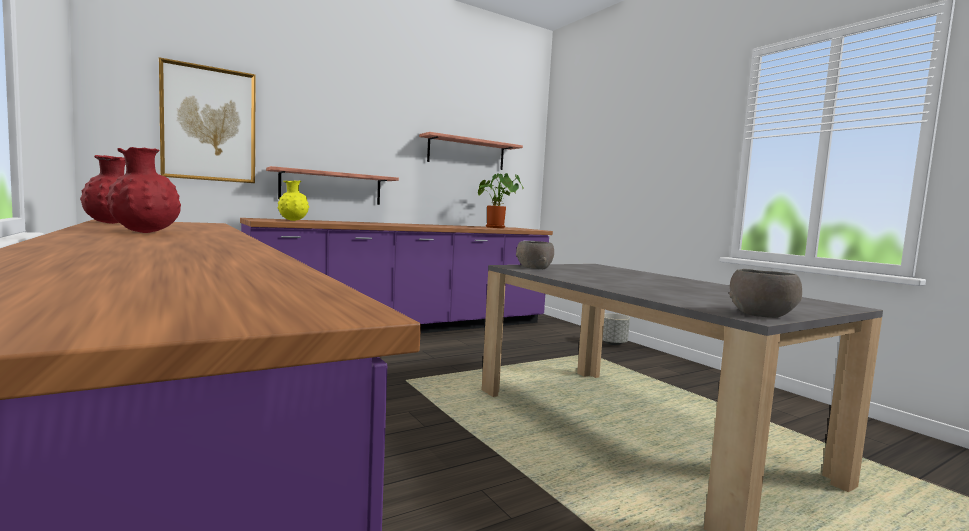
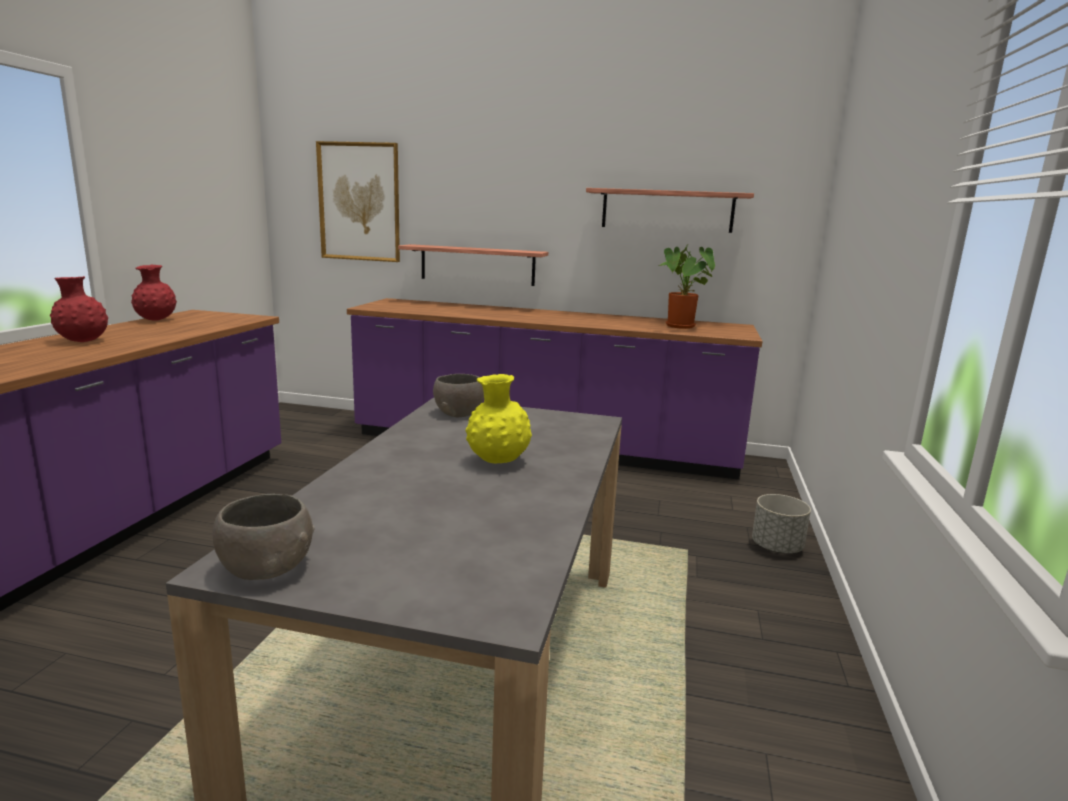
camera: 45 degrees right, 10 degrees up
(293, 220) = (408, 306): yellow vase -> yellow vase (498, 462)

